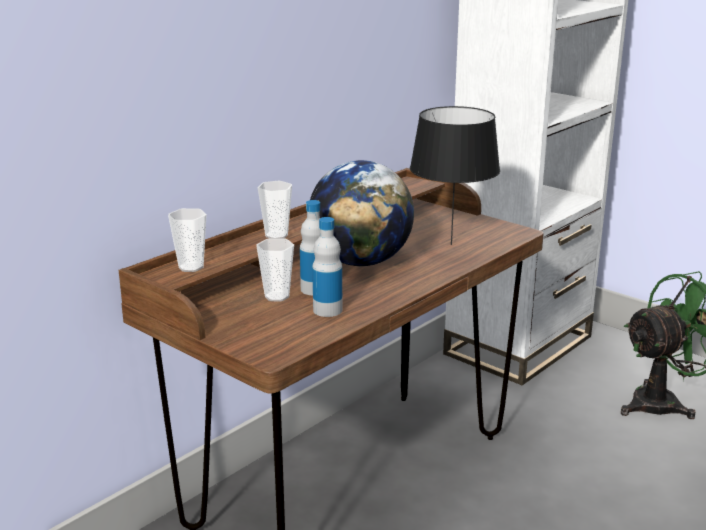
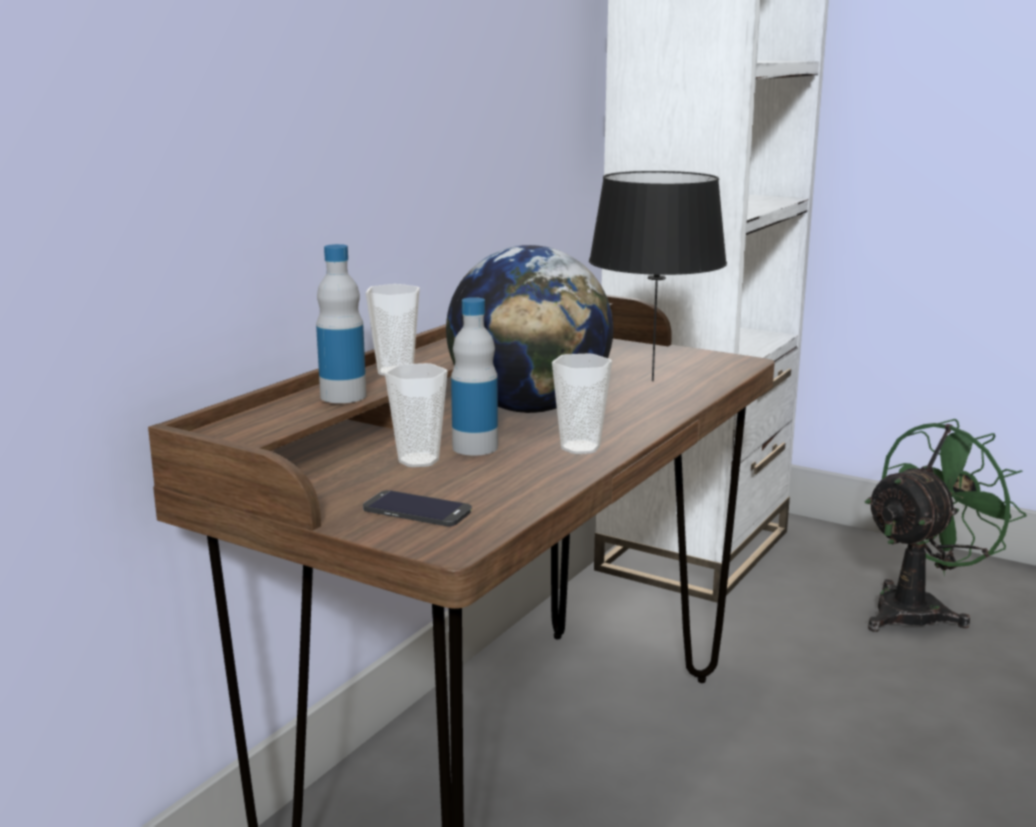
camera: 10 degrees left, 5 degrees down
(191, 267) = (272, 419): cup -> cup (580, 448)
(262, 331) = (417, 510): none -> phone
(327, 310) = (511, 473): bottle -> bottle (343, 396)

